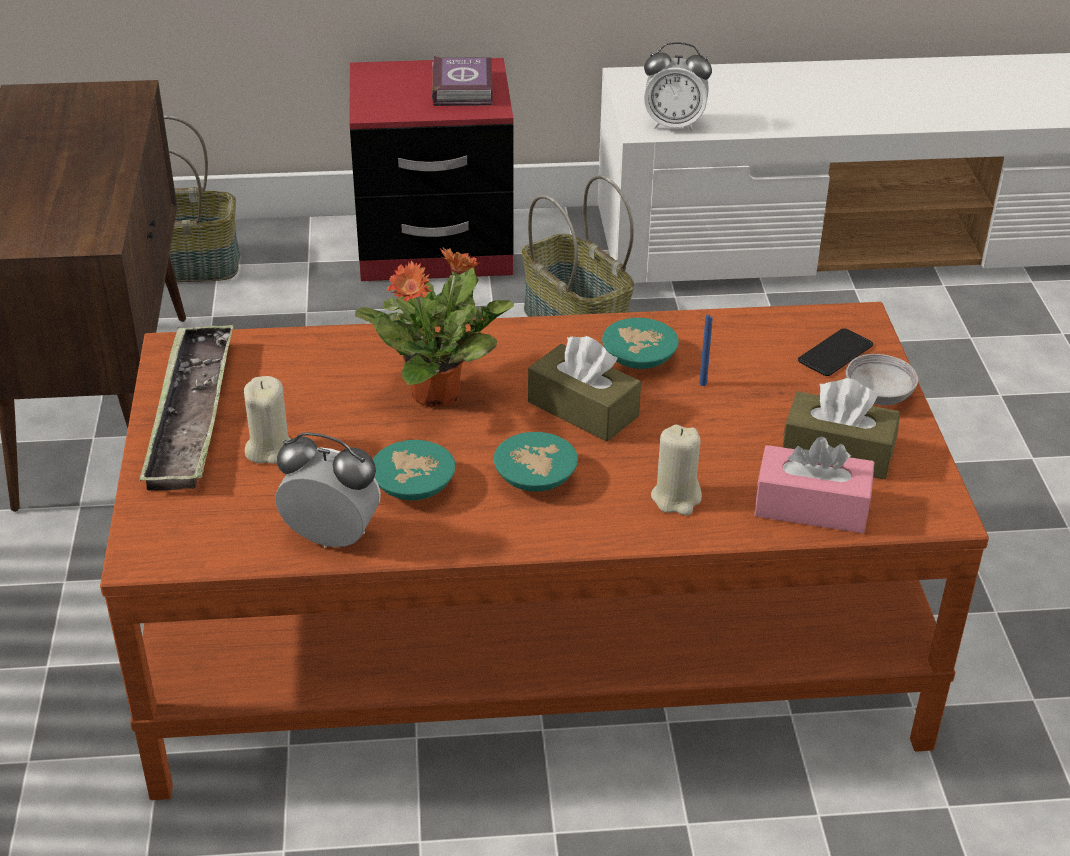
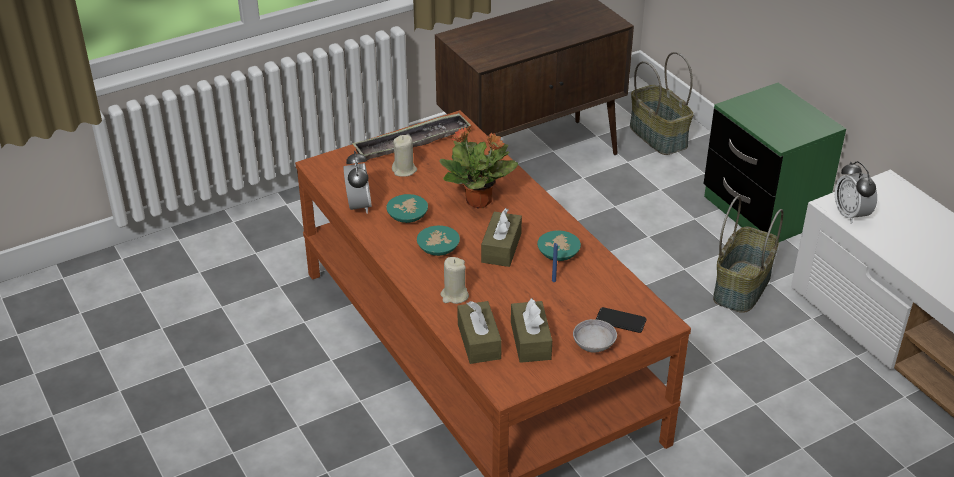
camera: 65 degrees right, 0 degrees up
(434, 247) = (763, 210): red nightstand -> green nightstand
(464, 88) = (794, 126): book -> none
(811, 506) = (479, 341): pink tissue box -> brown tissue box

